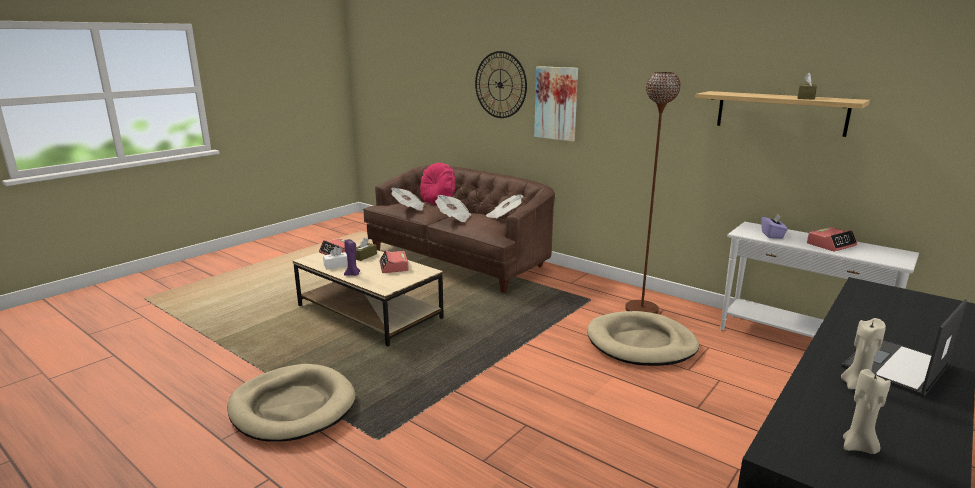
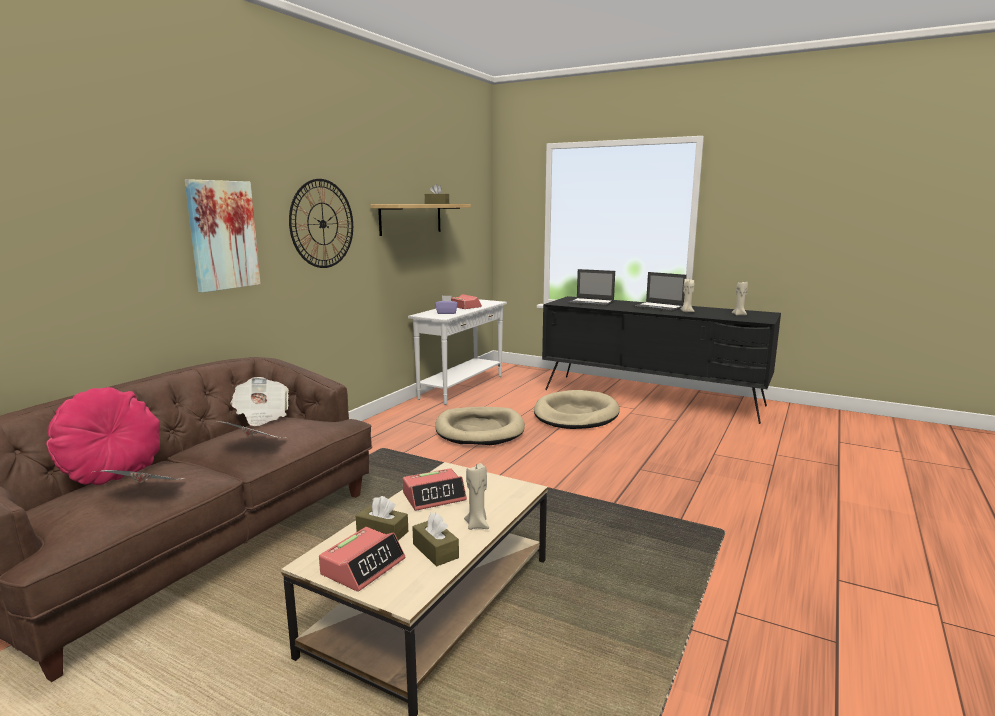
camera: 100 degrees left, 5 degrees down
(292, 407) = (728, 603): beige dog bed -> beige dog bed (575, 414)
(337, 265) = (435, 551): white tissue box -> brown tissue box
(353, 274) = (477, 525): purple candle -> beige candle
(500, 85) = (110, 214): wall clock -> wall clock (322, 224)
(642, 310) = (407, 428): brown floor lamp -> none
(900, 312) = (591, 303): none -> laptop

